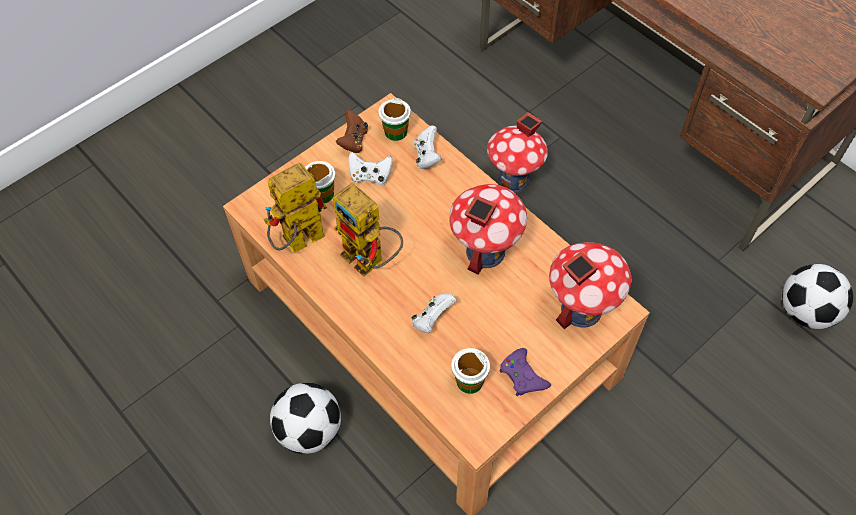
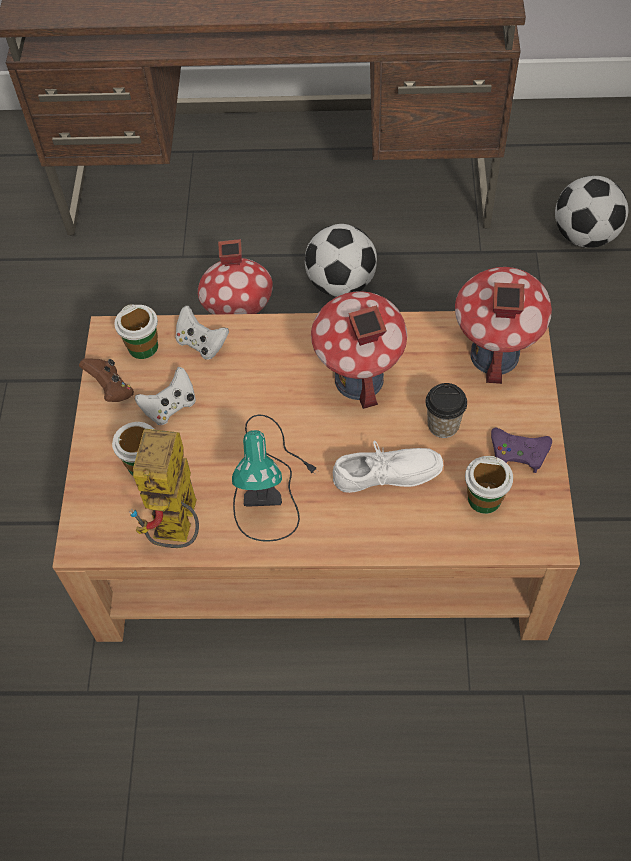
camera: 45 degrees left, 0 degrees up
(309, 430) = (326, 714): football -> football (340, 283)
(370, 261) = (269, 481): toy robot -> table lamp
(432, 319) = (388, 478): white game controller -> white shoe
(499, 320) = (443, 425): none -> cup

